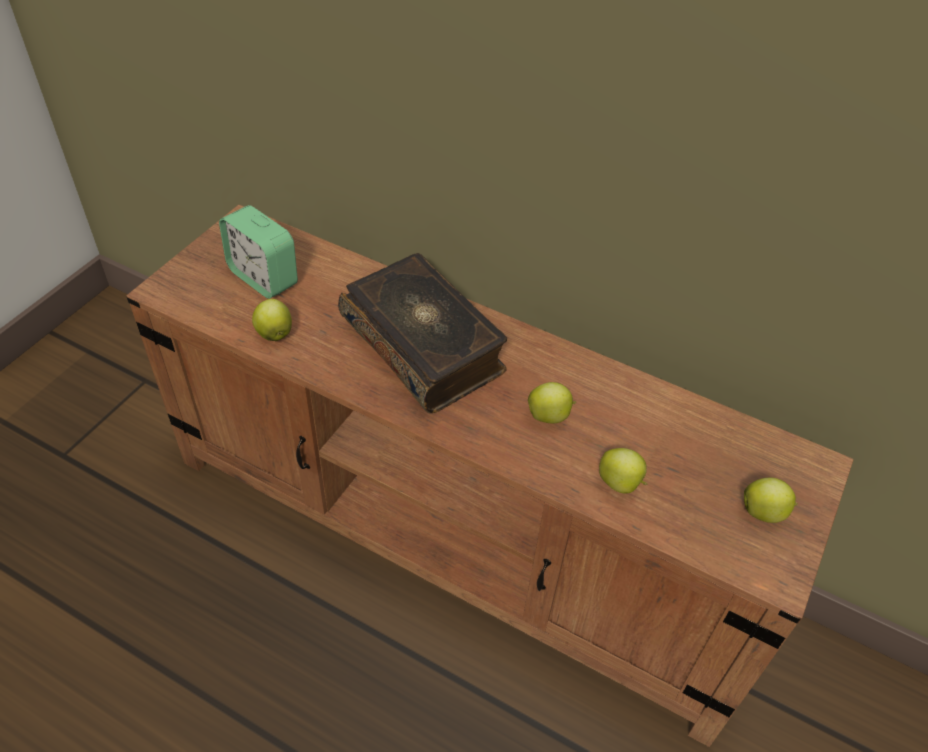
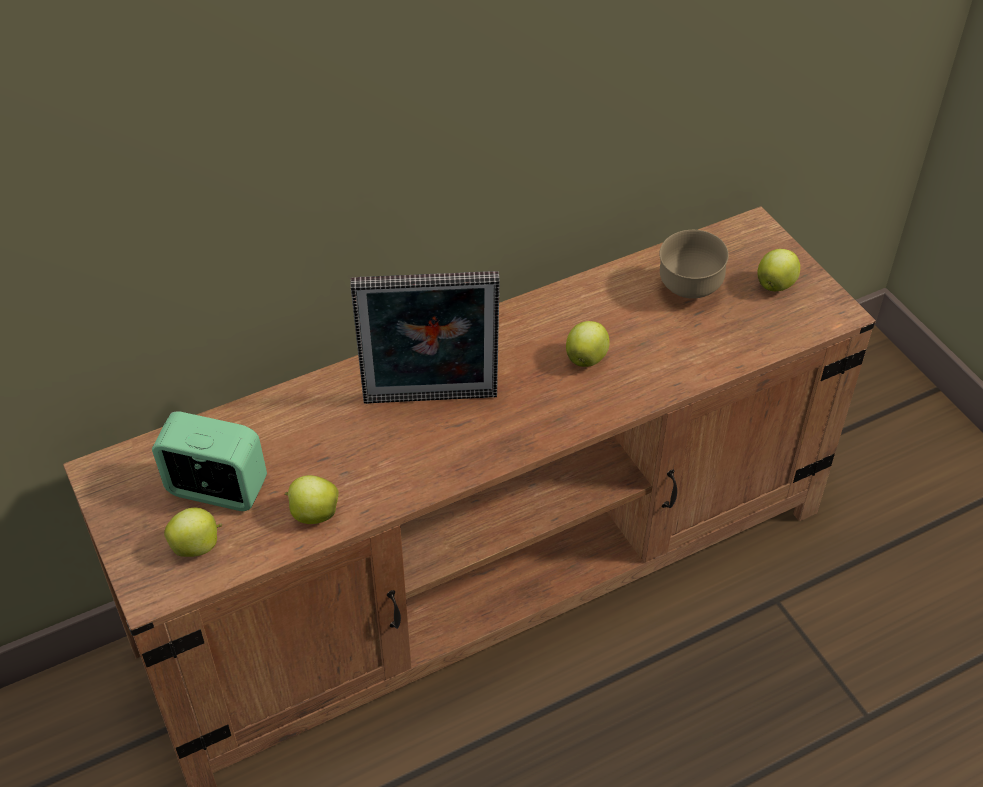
camera: 55 degrees left, 0 degrees up
(263, 277) = (216, 489): alarm clock -> alarm clock turned 150 degrees counterclockwise
(424, 345) = (430, 402): book -> picture frame
(620, 483) = (691, 351): apple -> apple (197, 546)
(691, 450) = (688, 290): none -> brown bowl

